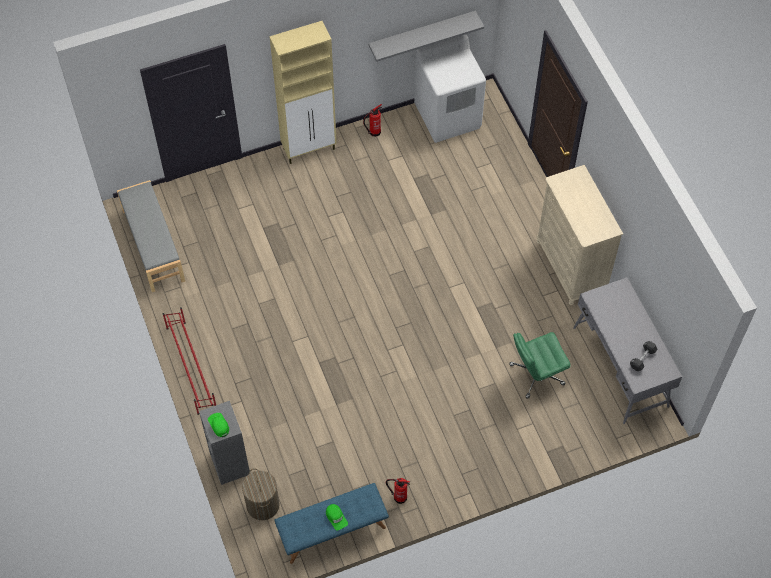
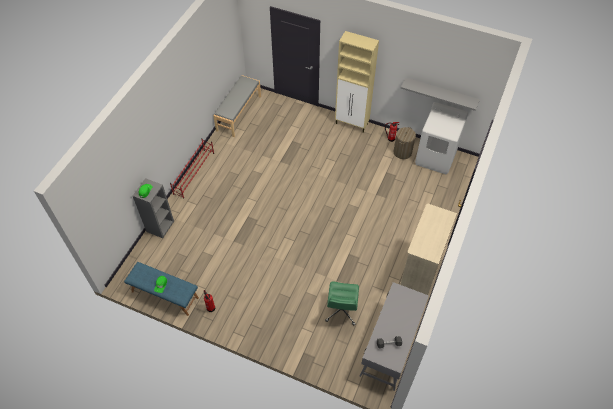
camera: 45 degrees right, 5 degrees down
(262, 504) = (151, 255): laundry basket -> laundry basket (402, 152)
(536, 375) = (341, 310): green office chair -> green office chair turned 105 degrees counterclockwise

